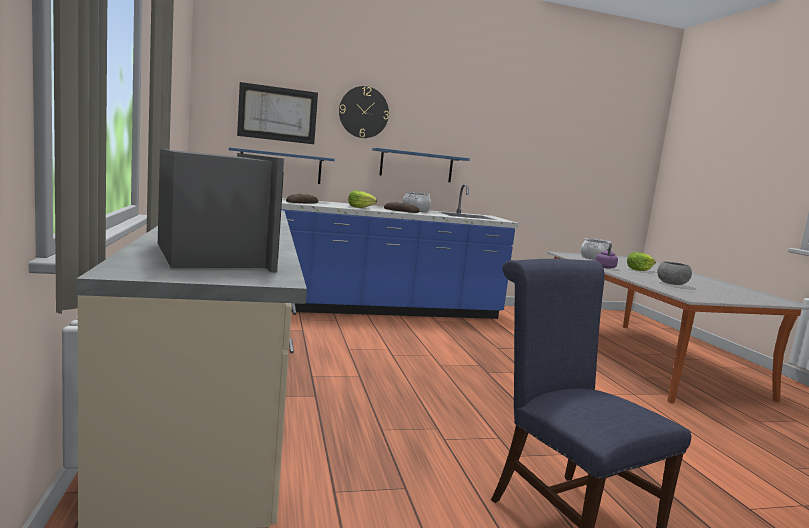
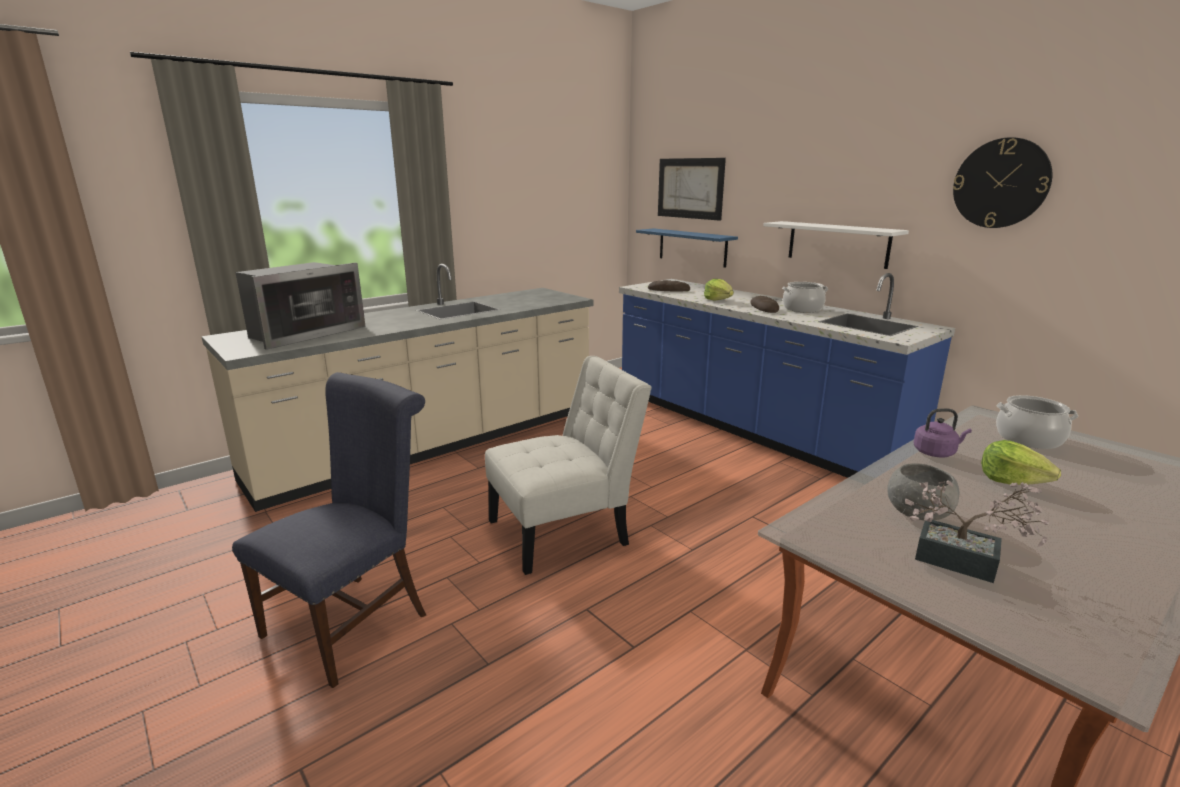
camera: 65 degrees right, 10 degrees up
(363, 112) = (773, 174): wall clock -> wall clock (1000, 183)
(416, 166) = (837, 244): blue shelf -> white shelf
(473, 396) = (565, 530): none -> white chair
(717, 291) = (966, 563): none -> potted plant

